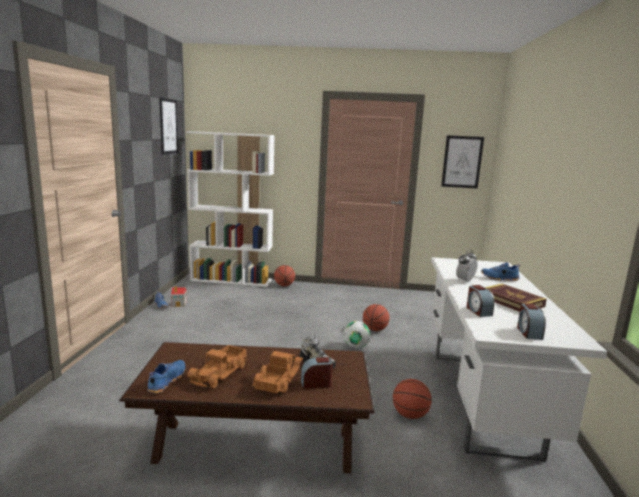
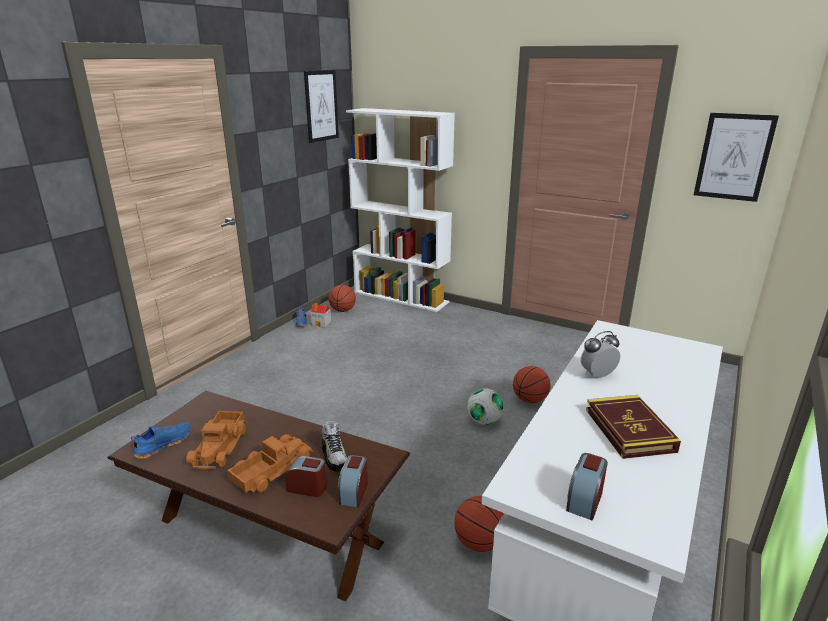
camera: 25 degrees right, 10 degrees up
(220, 373) = (221, 447): toy truck -> toy truck turned 45 degrees counterclockwise
(284, 285) = (458, 313): basketball -> basketball (342, 310)
(478, 311) = (550, 439): alarm clock -> alarm clock (354, 492)
(499, 278) = (663, 379): blue shoe -> none

